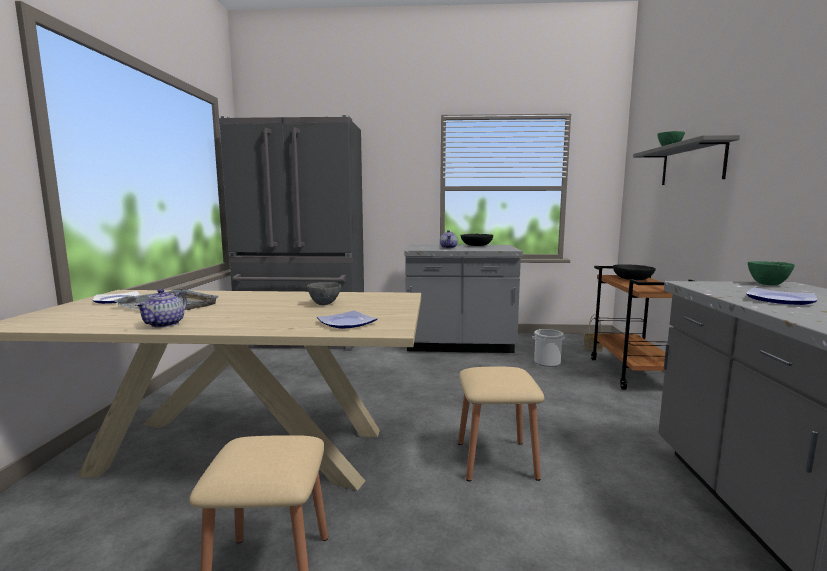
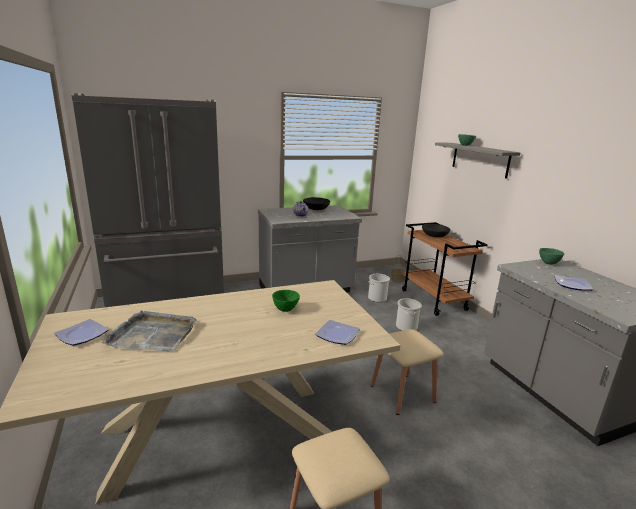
camera: 25 degrees left, 10 degrees up
(165, 324) = (197, 366): teapot -> none
(324, 304) = (285, 309): grey bowl -> green bowl
(565, 395) = (406, 327): none -> bucket

